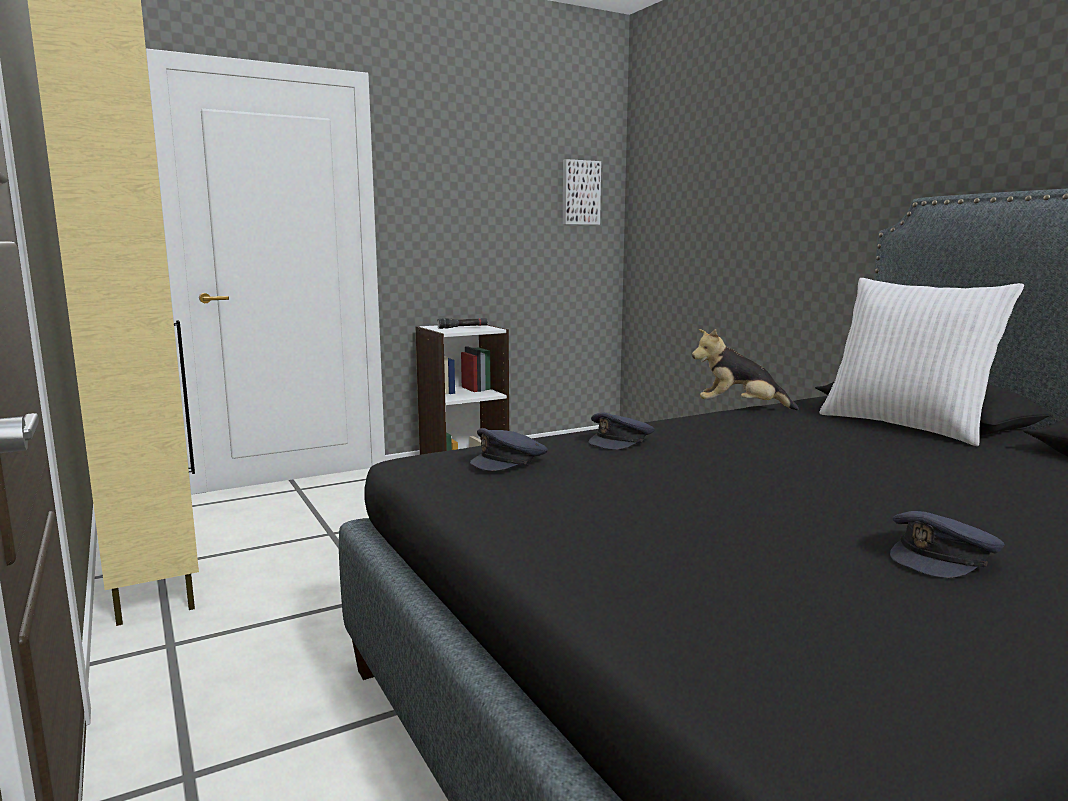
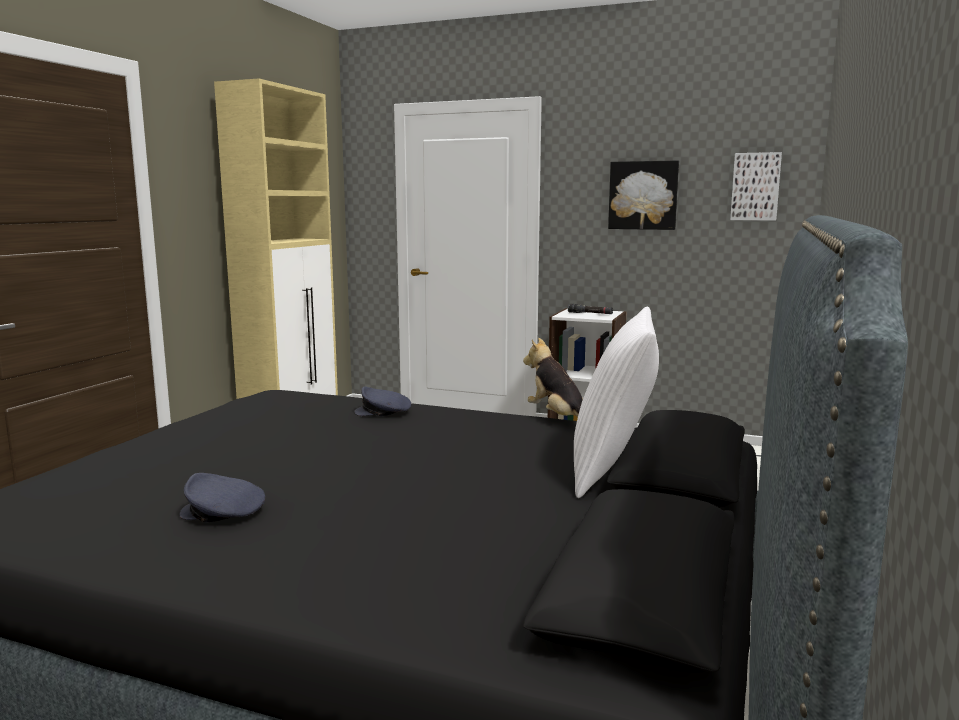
camera: 50 degrees right, 0 degrees up
(486, 198) = (643, 195): none -> picture
(510, 461) = (286, 403): grey cap -> none

